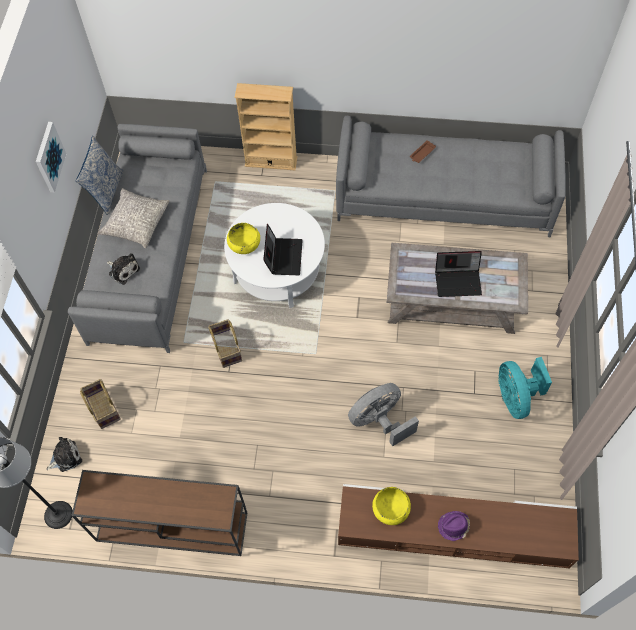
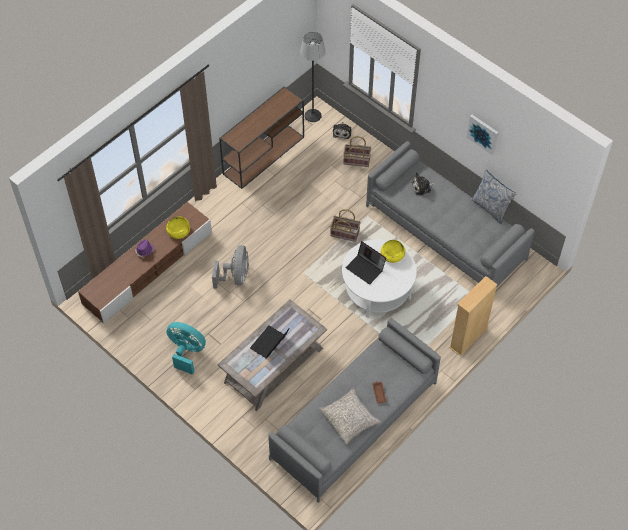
camera: 125 degrees right, 5 degrees down
(136, 222) = (453, 209): grey pillow -> grey pillow (349, 419)

